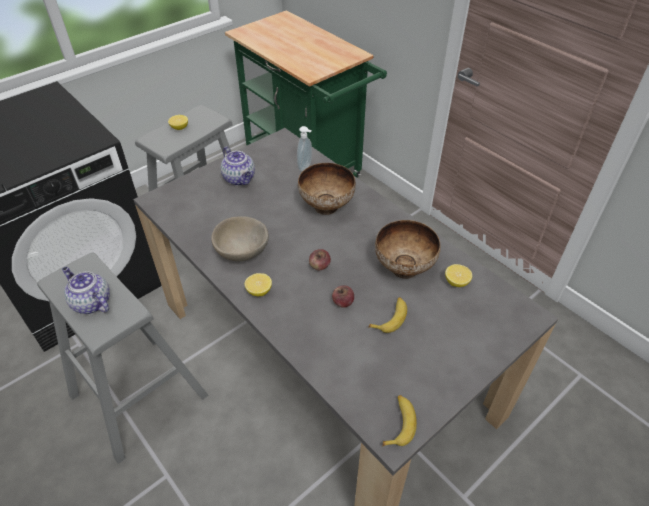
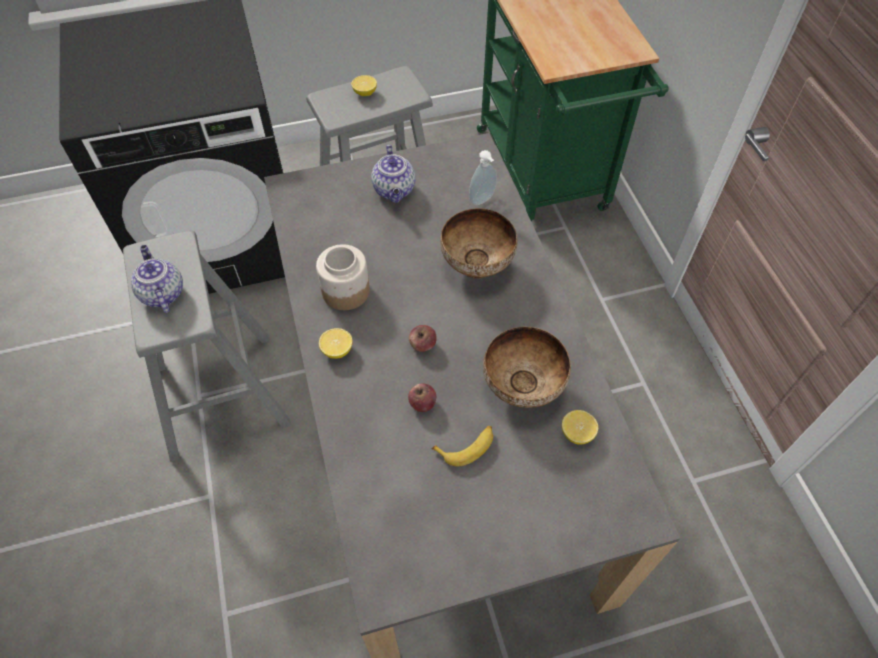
camera: 25 degrees right, 10 degrees up
(242, 252) = (345, 291): beige bowl -> jar
(399, 423) = (398, 581): banana -> none

